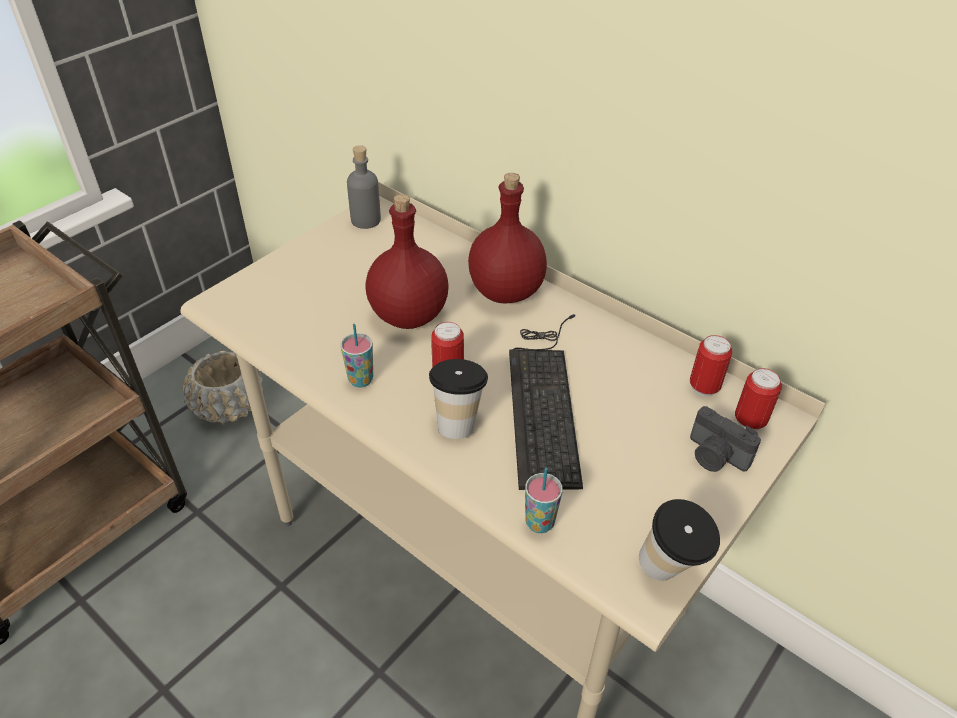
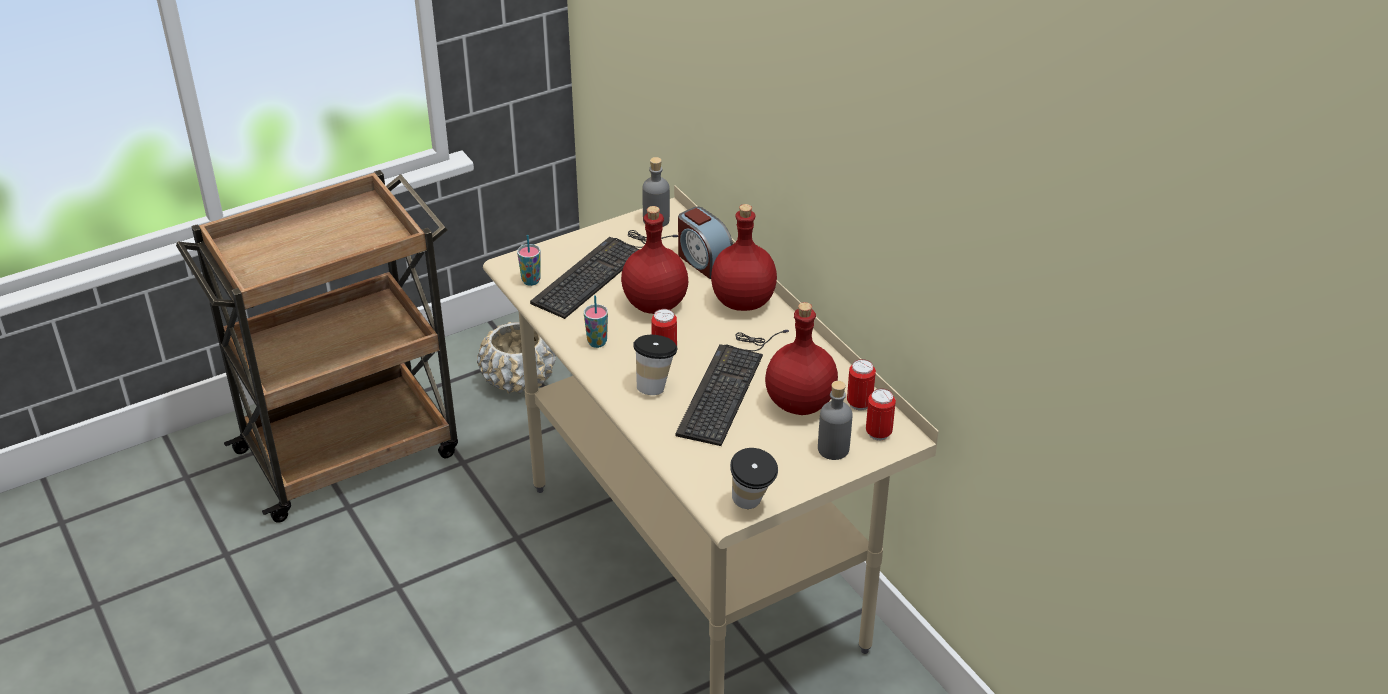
camera: 20 degrees right, 5 degrees down
(327, 288) = (600, 270): none -> keyboard
(438, 254) = (703, 261): none -> alarm clock
(539, 523) = (679, 458): cup -> cup (531, 281)
(638, 404) = (799, 404): none -> red bottle
(714, 457) = (833, 449): camera -> grey bottle

